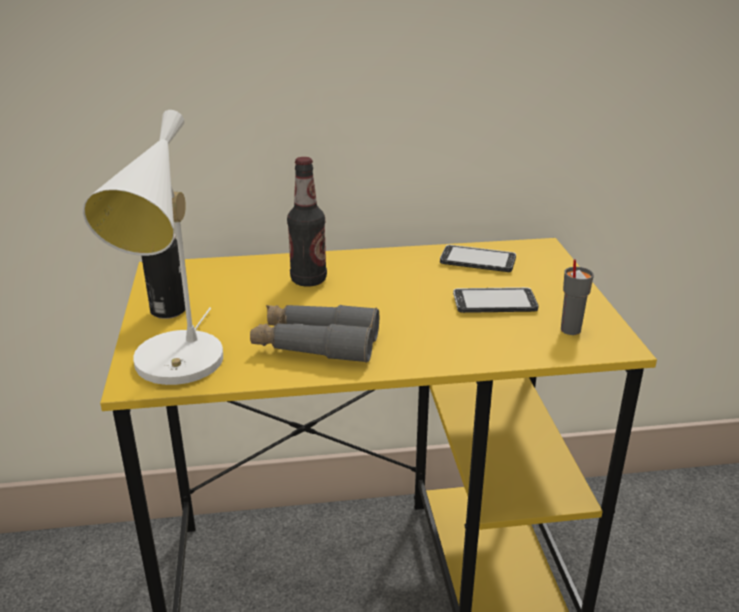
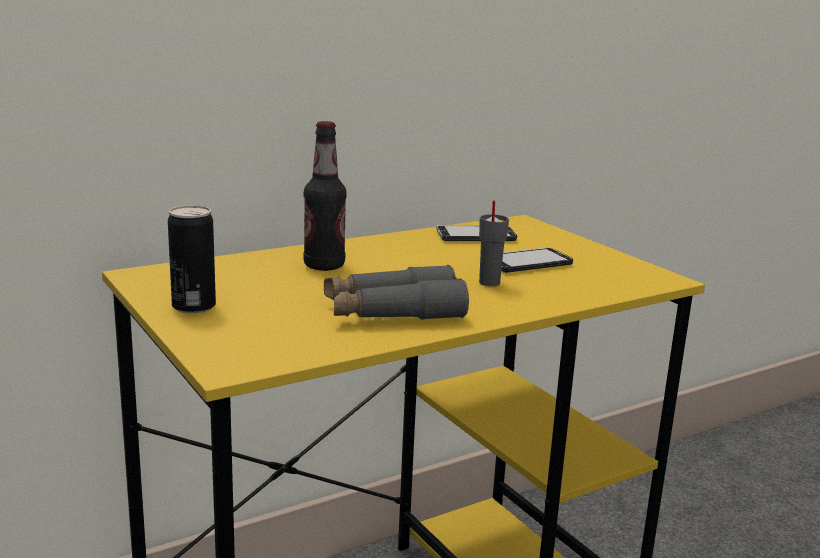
camera: 25 degrees left, 10 degrees down
(177, 368) = (264, 349): white table lamp -> none
(569, 330) = (614, 273): grey cup -> grey cup (489, 283)

